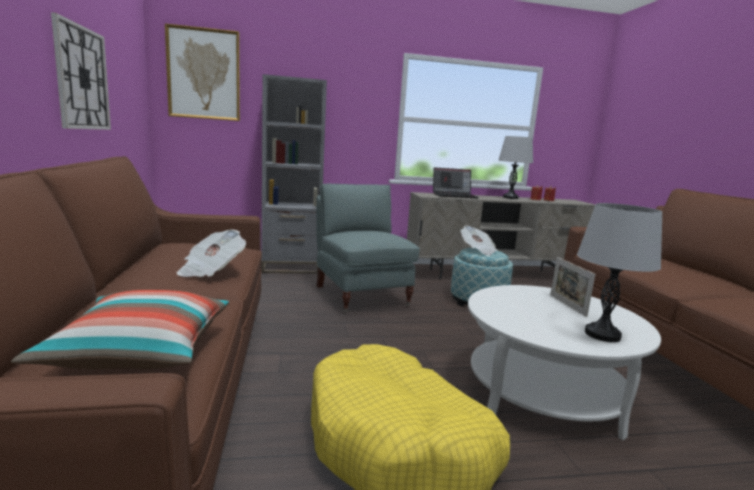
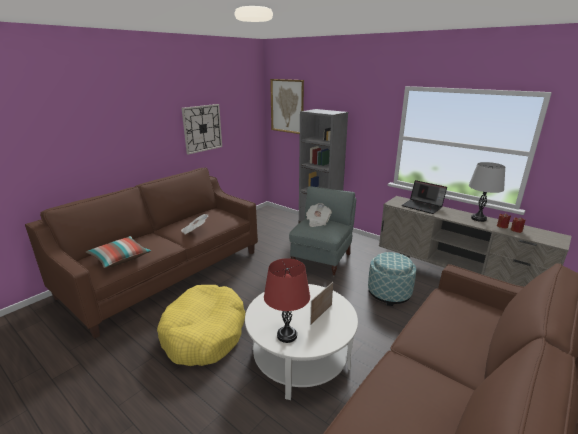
camera: 50 degrees right, 10 degrees up
(477, 250) = (390, 257): newspaper -> newspaper (317, 222)
(602, 335) = (287, 335): grey table lamp -> red table lamp

